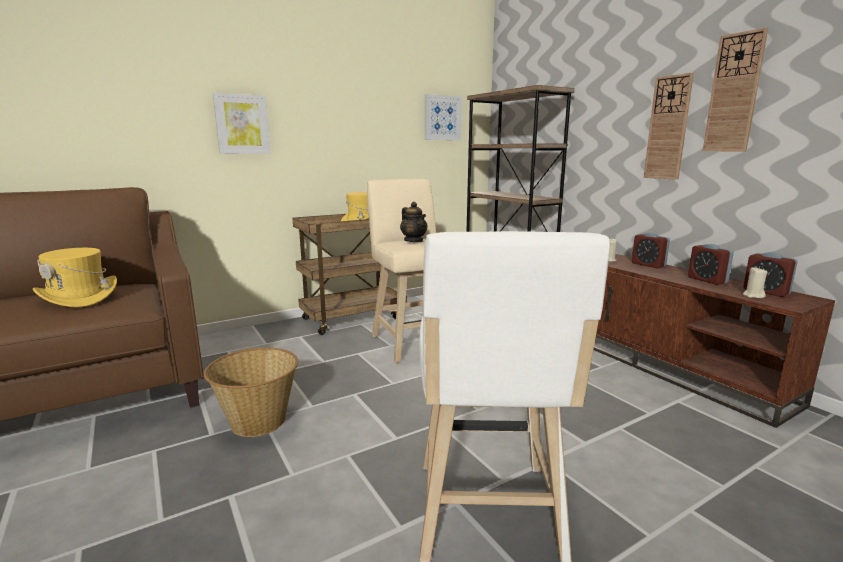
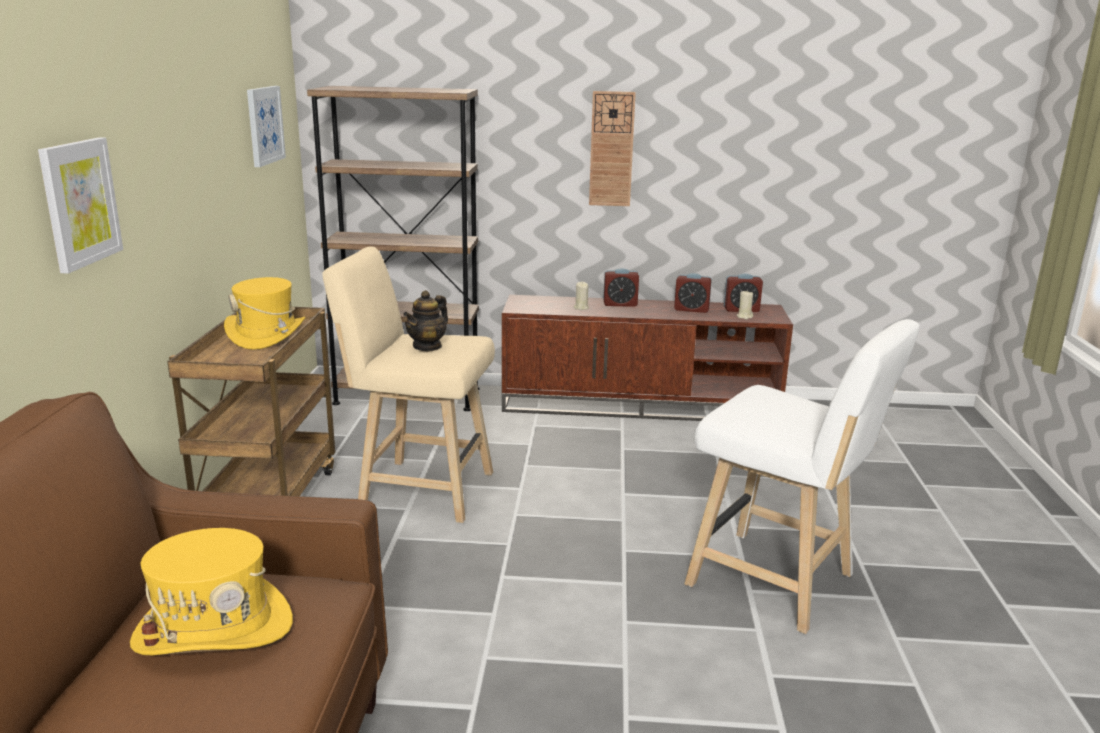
camera: 55 degrees left, 5 degrees up
(258, 421) = (484, 662): basket -> none
(414, 241) = (427, 346): teapot -> teapot turned 120 degrees clockwise
(734, 93) = (679, 119): wall clock -> none

